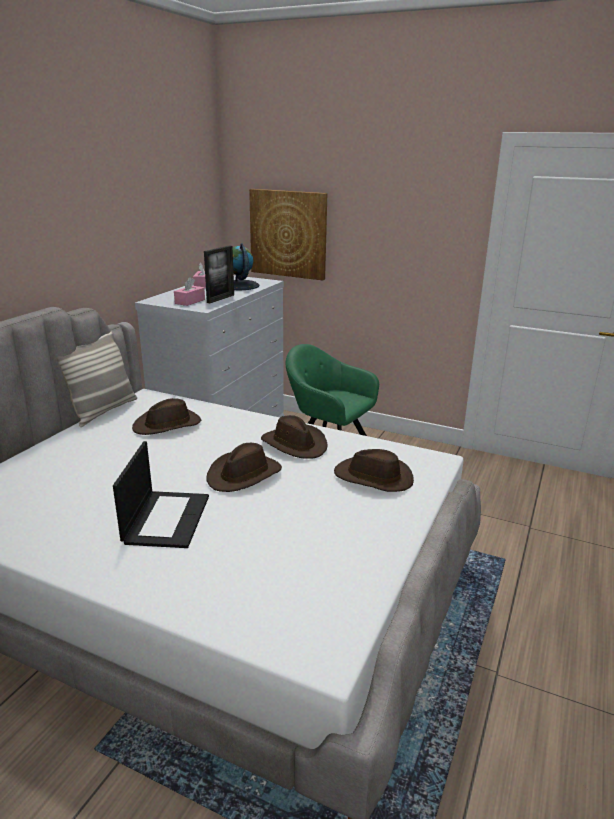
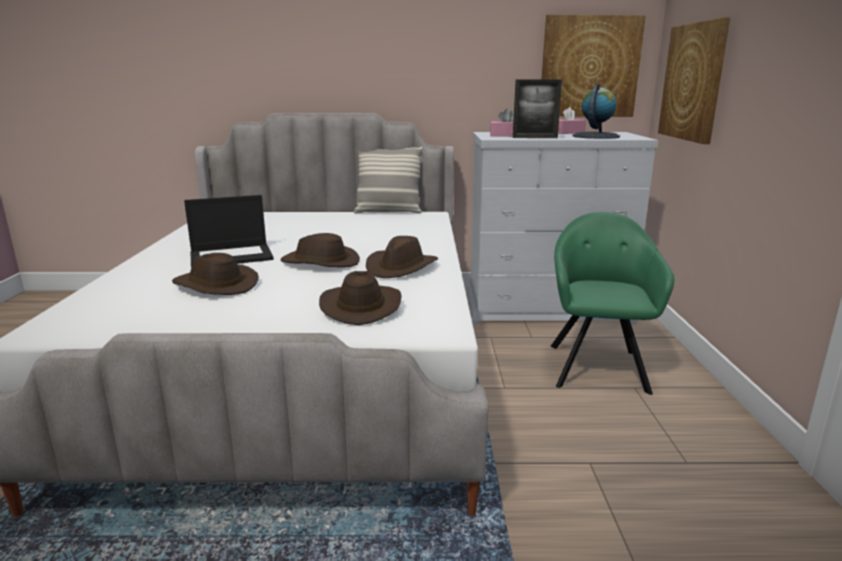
camera: 65 degrees right, 5 degrees down
(168, 425) = (387, 228): brown hat -> brown hat (215, 285)
(190, 223) = (589, 67): none -> picture

